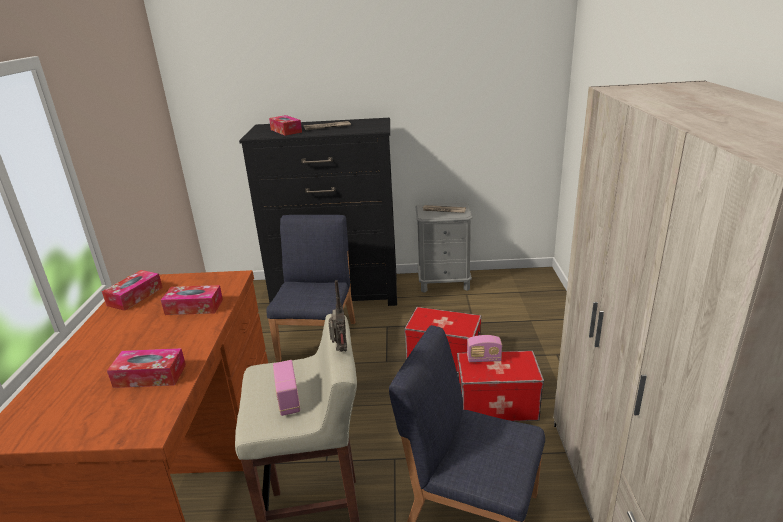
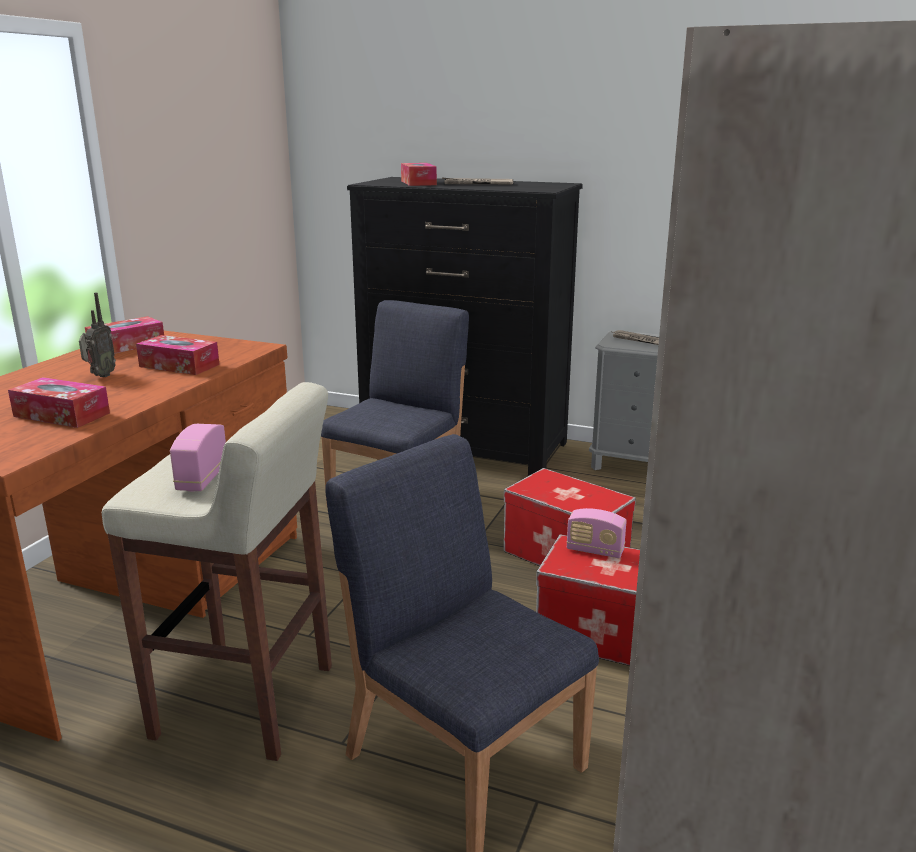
camera: 20 degrees right, 5 degrees down
(339, 350) = (271, 414): radio -> radio (100, 376)

